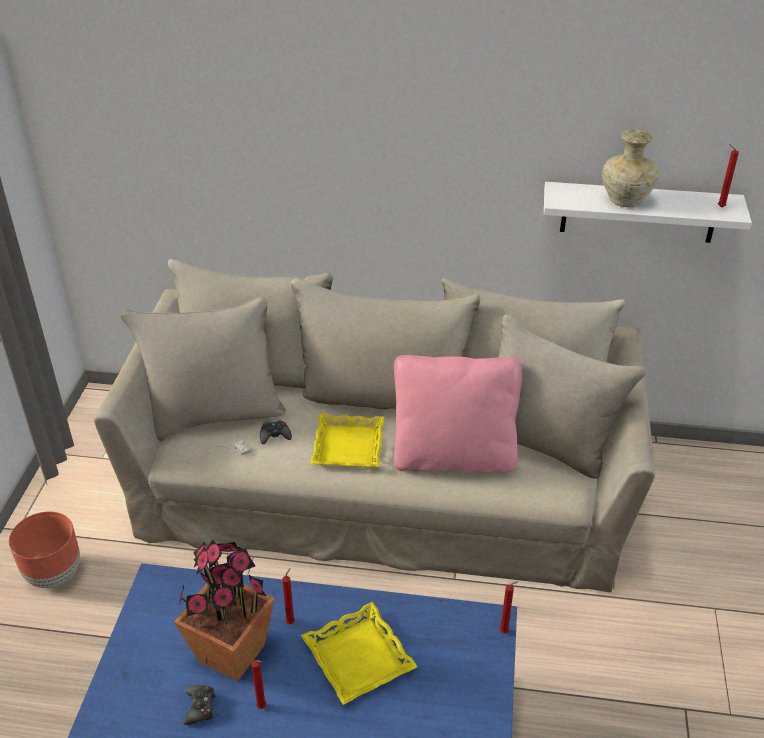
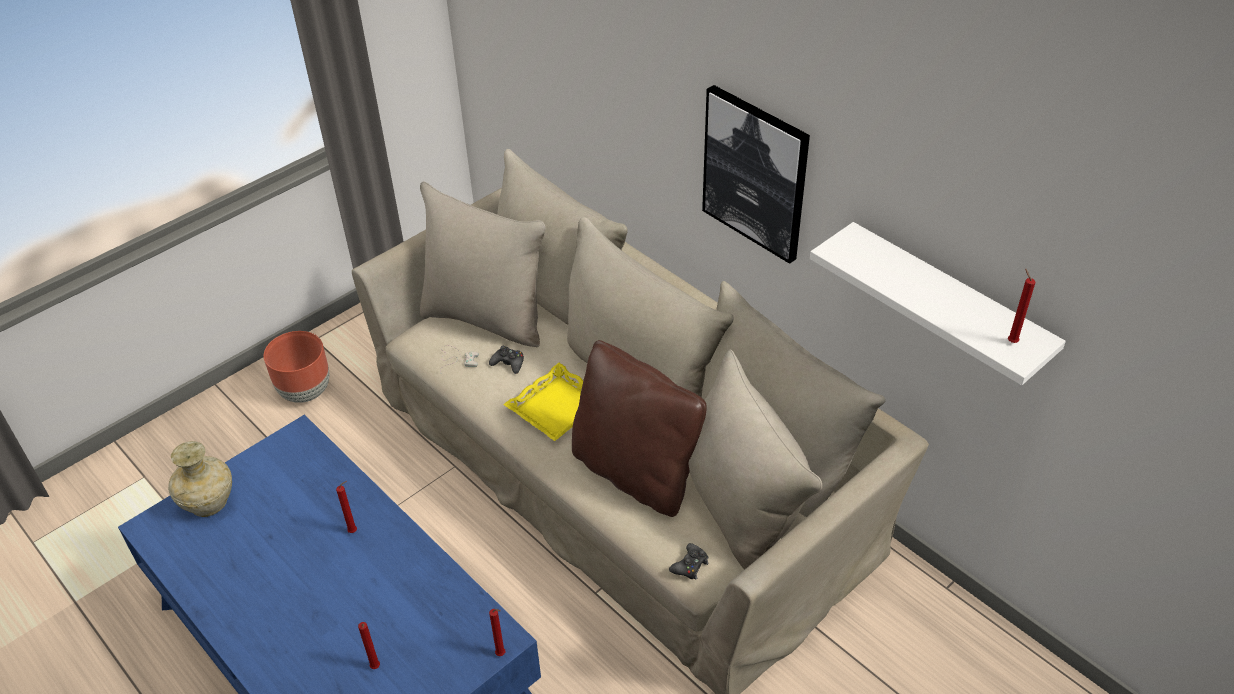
camera: 40 degrees right, 5 degrees up
(200, 707) = (229, 554): black game controller -> black game controller (690, 565)
(232, 652) = (290, 527): potted plant -> none
(263, 707) = (267, 584): red candle -> red candle (375, 668)
(359, 657) = (370, 594): yellow tray -> none
(441, 180) = (755, 173): none -> picture
(453, 457) = (636, 472): pink pillow -> brown pillow
(625, 201) = (908, 283): beige vase -> beige vase (208, 504)

